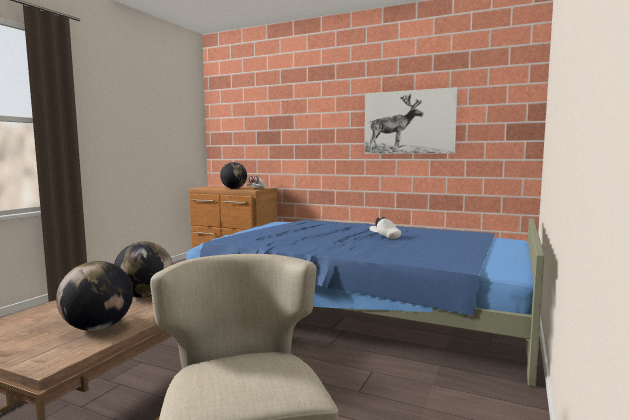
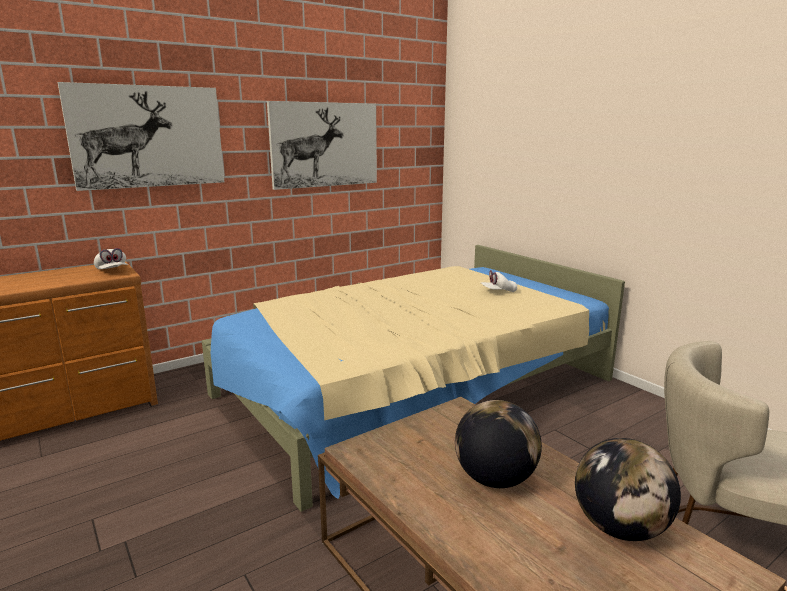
camera: 60 degrees left, 10 degrees up
(234, 188) = (62, 280): globe -> none
(296, 119) = (148, 137): none -> picture
(361, 310) = (413, 388): blue bed -> beige bed
(385, 236) = (428, 297): white cap -> white cap (498, 292)

